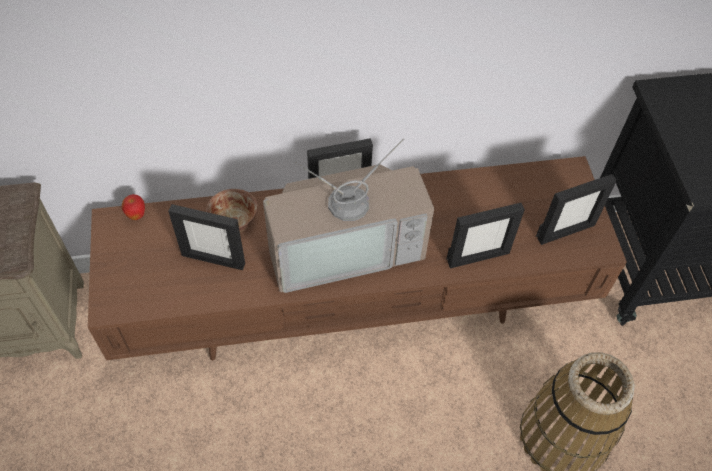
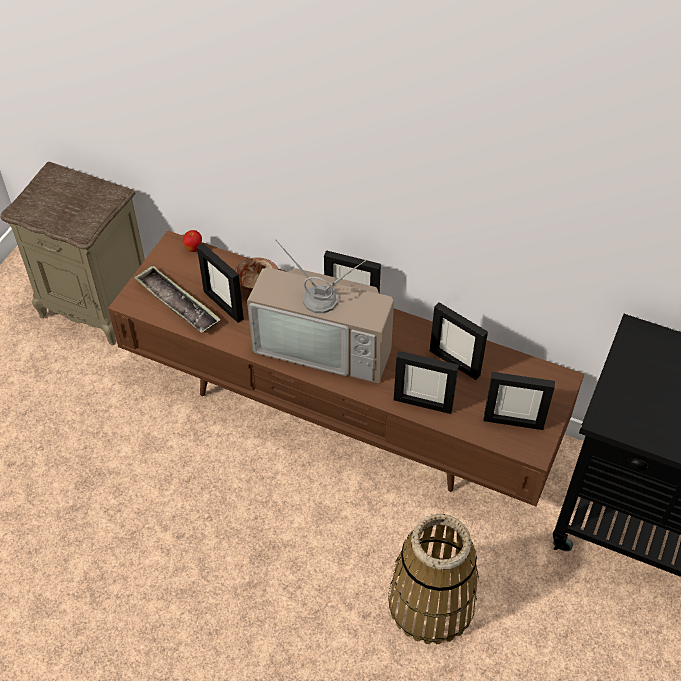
camera: 35 degrees right, 5 degrees down
(163, 282) = (177, 303): none -> tray
(474, 202) = (455, 362): none -> picture frame

